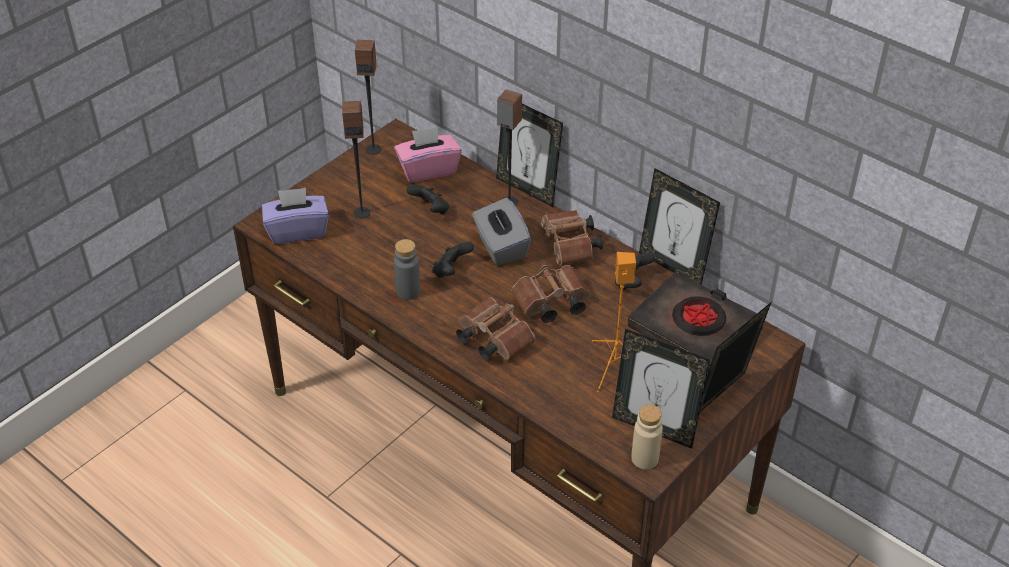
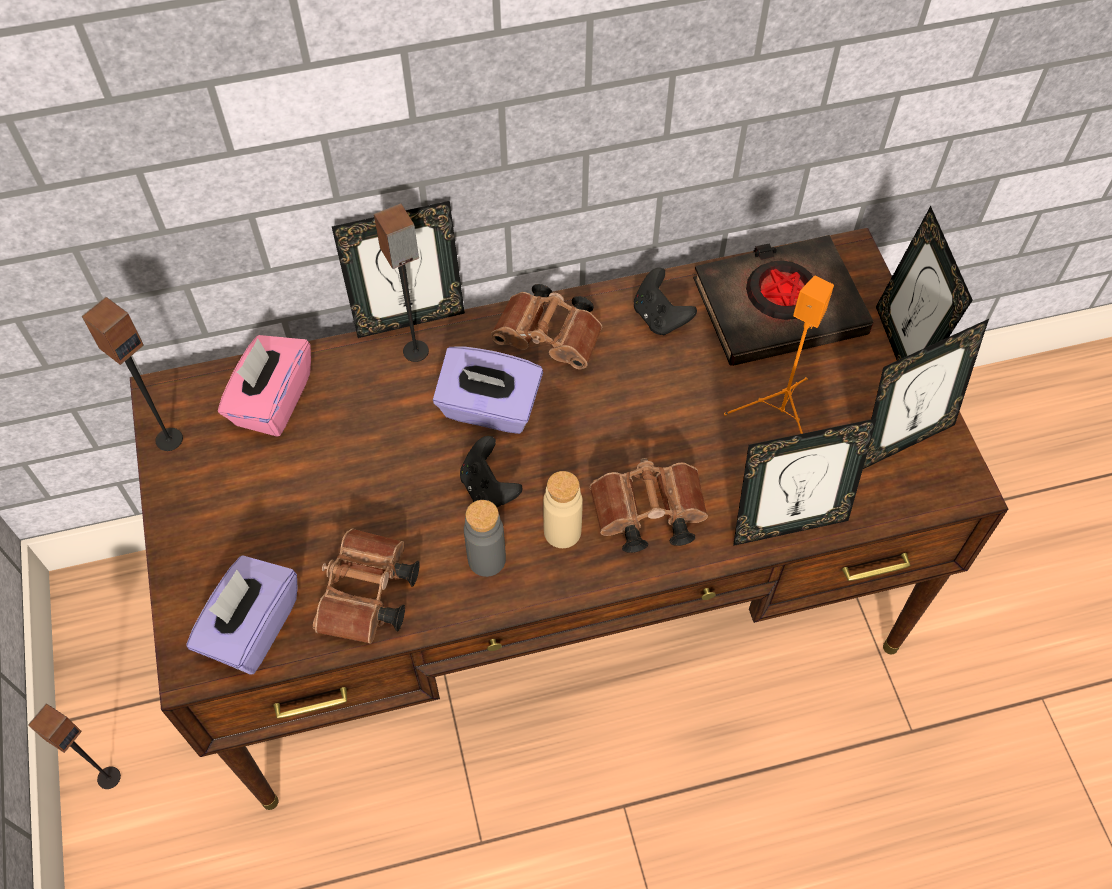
camera: 55 degrees left, 15 degrees up
(362, 212) = (285, 526): speaker -> speaker (108, 777)
(430, 210) = (354, 444): black game controller -> none
(500, 247) = (489, 409): grey tissue box -> purple tissue box
(550, 304) = (632, 419): brown binoculars -> brown binoculars (367, 598)
(644, 458) = (942, 478): beige bottle -> beige bottle (562, 531)
(673, 266) = (664, 264): picture frame -> picture frame (787, 524)

